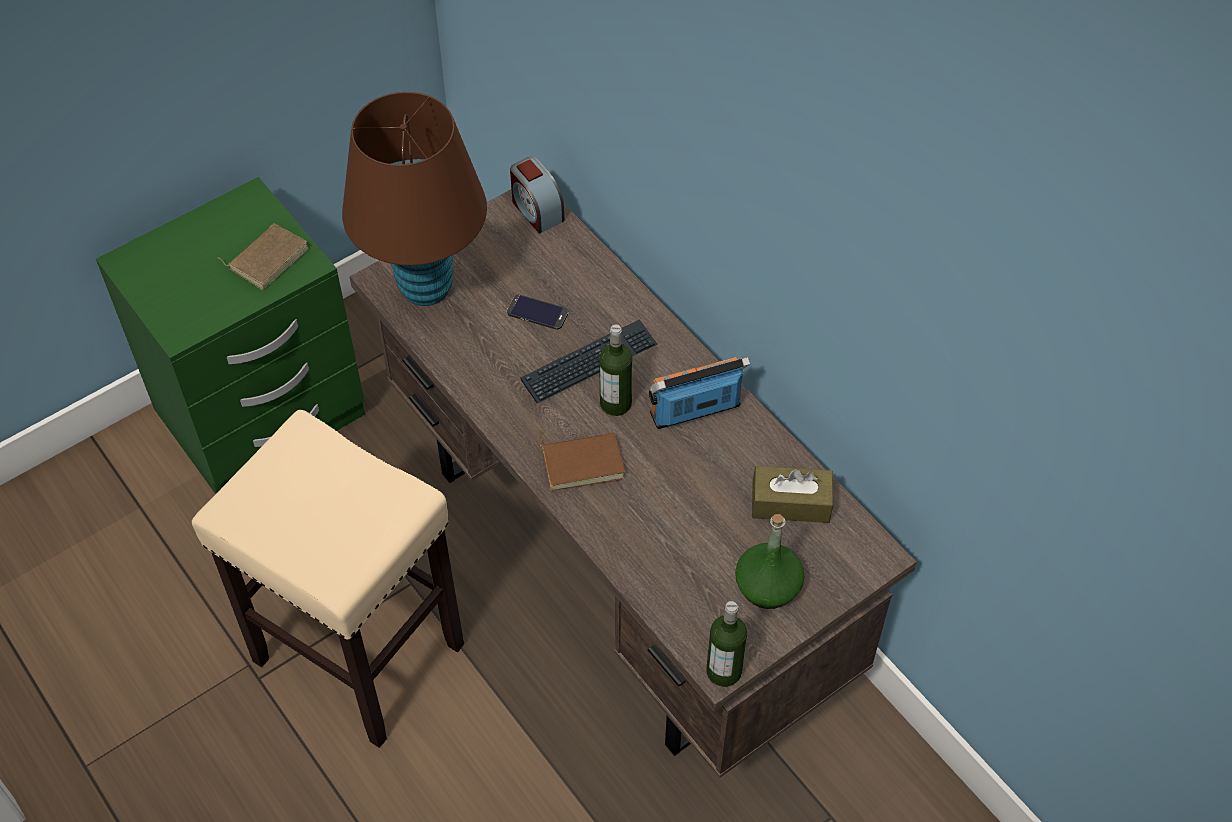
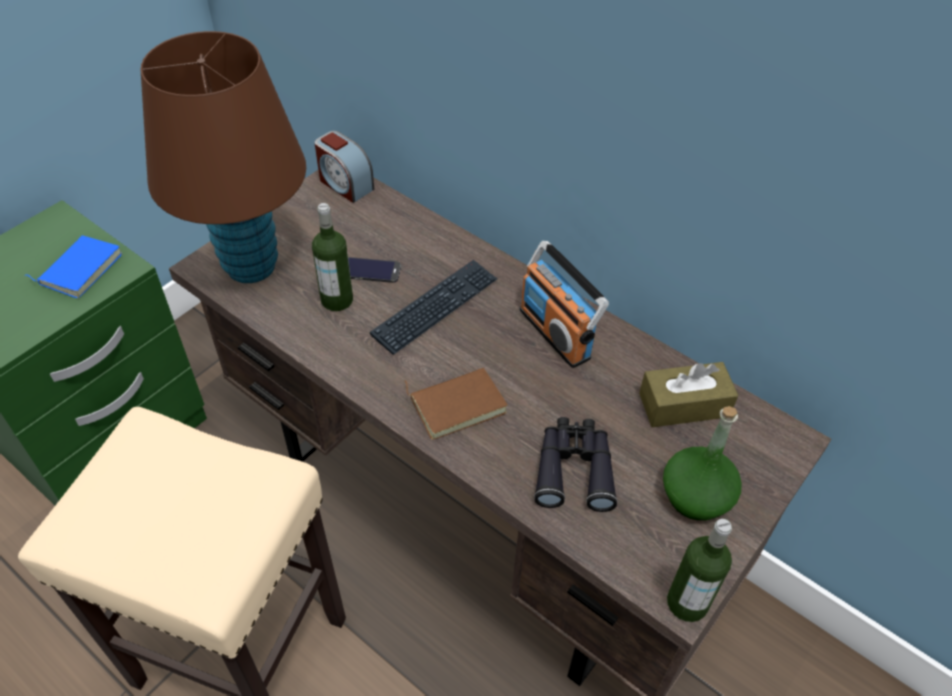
camera: 15 degrees left, 5 degrees down
(267, 258) = (79, 268): brown book -> blue book
(615, 403) = (474, 340): bottle -> bottle (337, 300)
(668, 541) = (574, 469): none -> black binoculars
(695, 410) = (555, 333): radio -> radio turned 90 degrees counterclockwise

